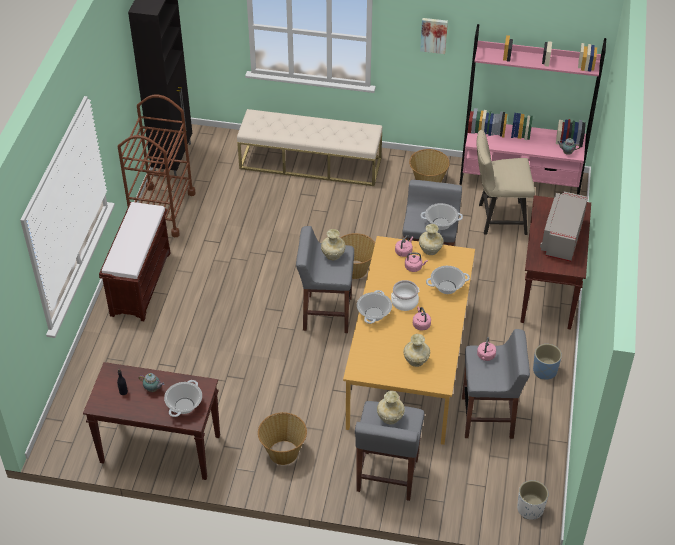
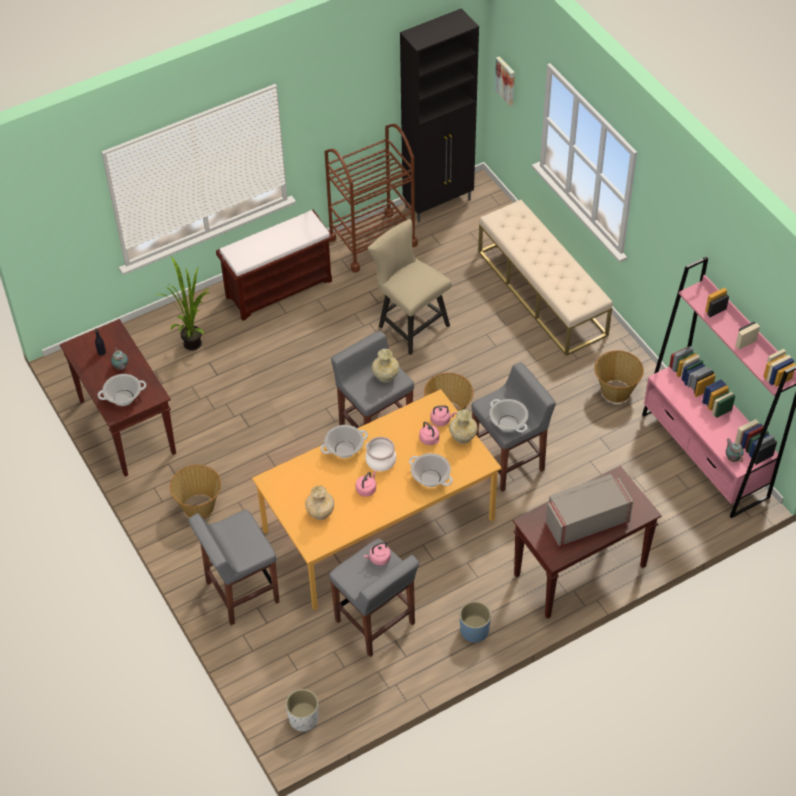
camera: 50 degrees right, 5 degrees up
(127, 360) = (193, 341): none -> potted plant
(390, 419) = (242, 538): beige vase -> none
(434, 35) = (675, 240): picture -> picture (506, 80)
(498, 219) = (630, 473): beige chair -> beige chair (409, 324)

